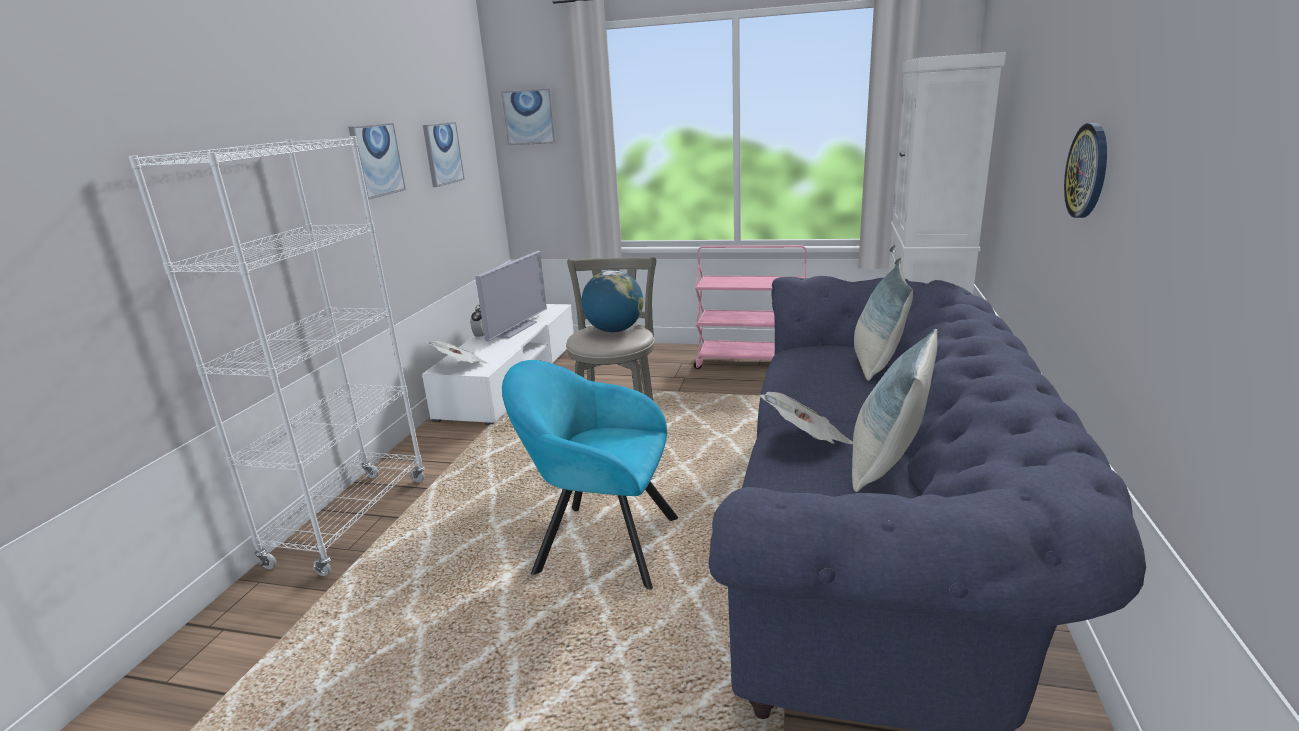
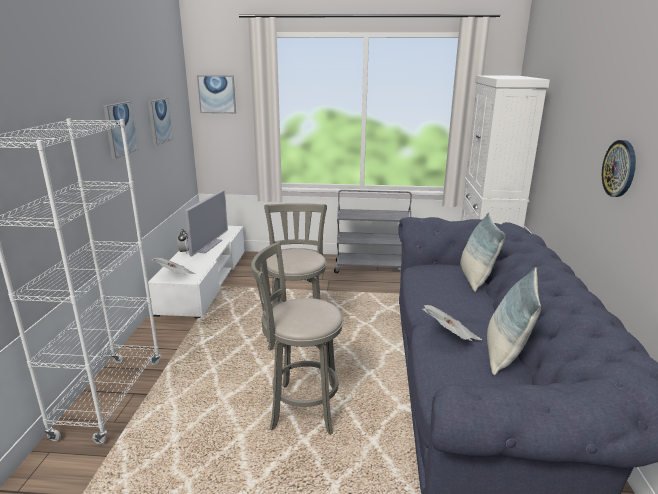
camera: 10 degrees left, 0 degrees up
(600, 544) = (301, 408): turquoise armchair -> grey stool
(614, 330) = (298, 255): globe -> none
(751, 362) = (371, 268): pink cart -> grey cart

